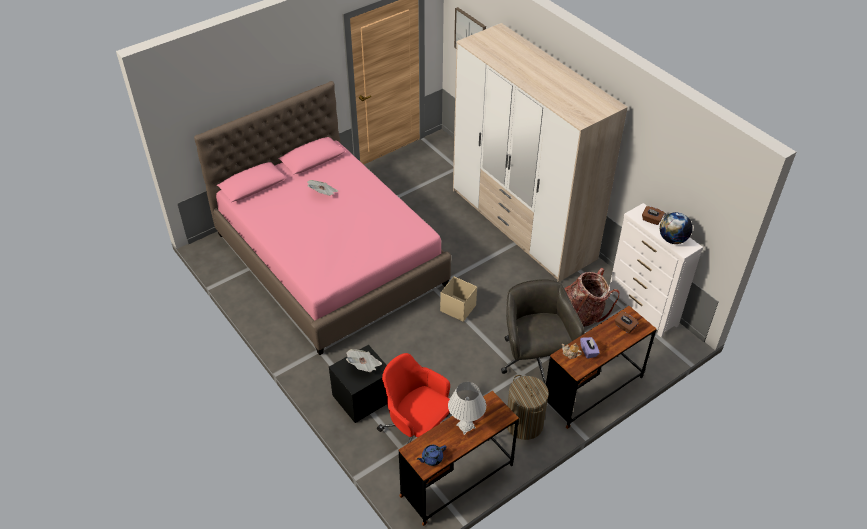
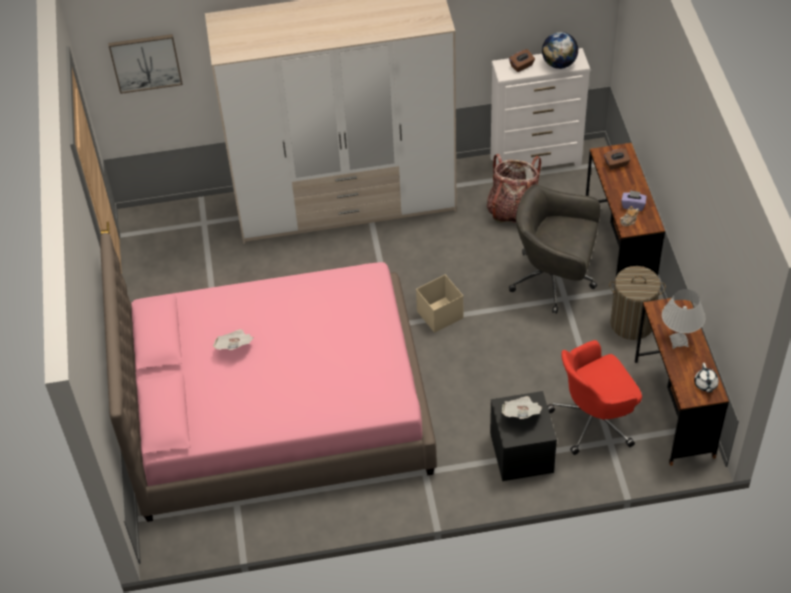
camera: 60 degrees left, 5 degrees up
(431, 458) = (705, 384): blue teapot -> white teapot

